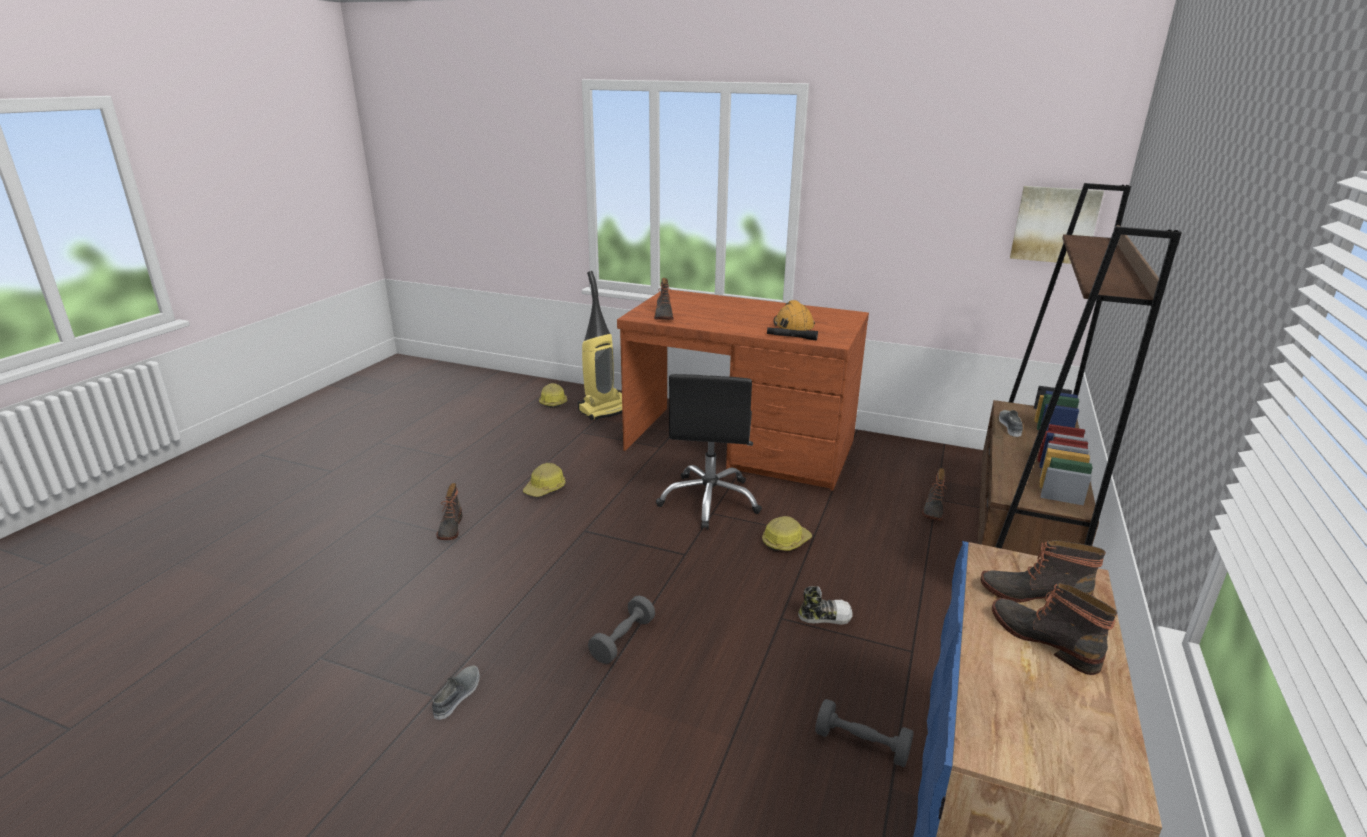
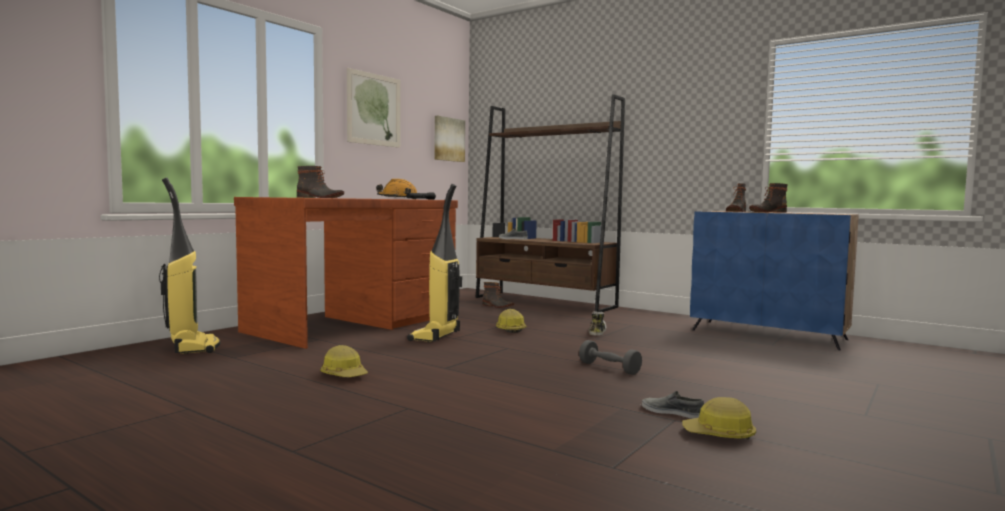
camera: 75 degrees left, 20 degrees down
(450, 528) = (383, 412): boot -> none
(553, 402) = (118, 362): hard hat -> hard hat (719, 435)
(710, 501) = (435, 337): black office chair -> vacuum cleaner
(861, 744) = (705, 339): grey dumbbell -> none
(888, 184) = (374, 109): none -> picture

